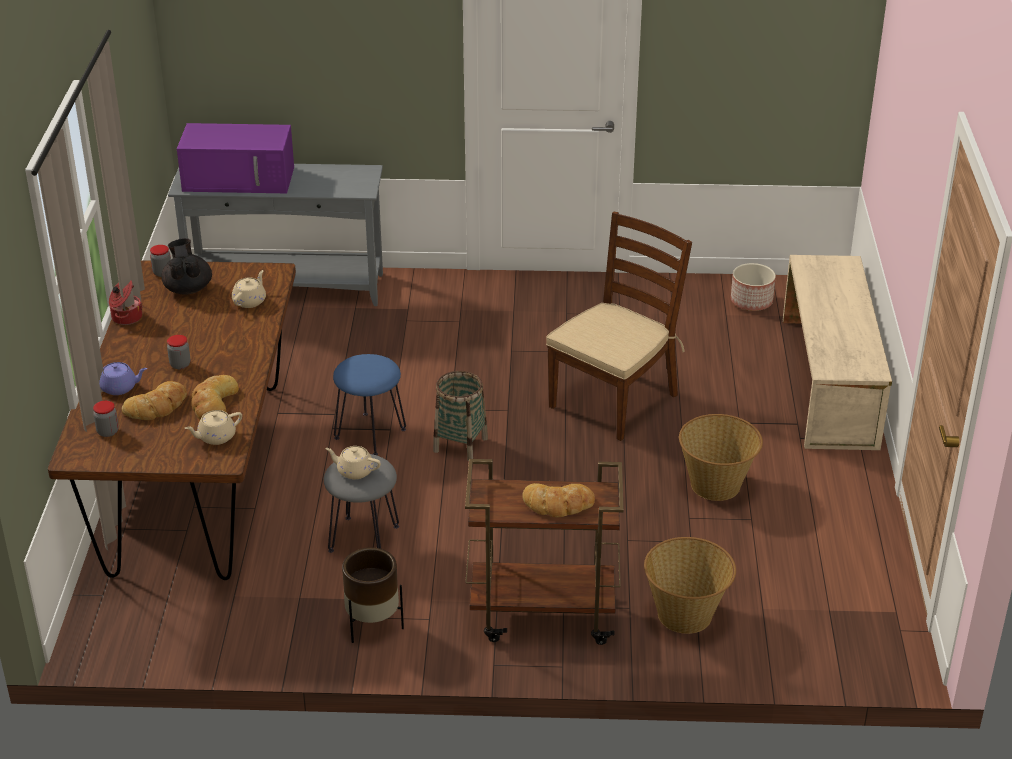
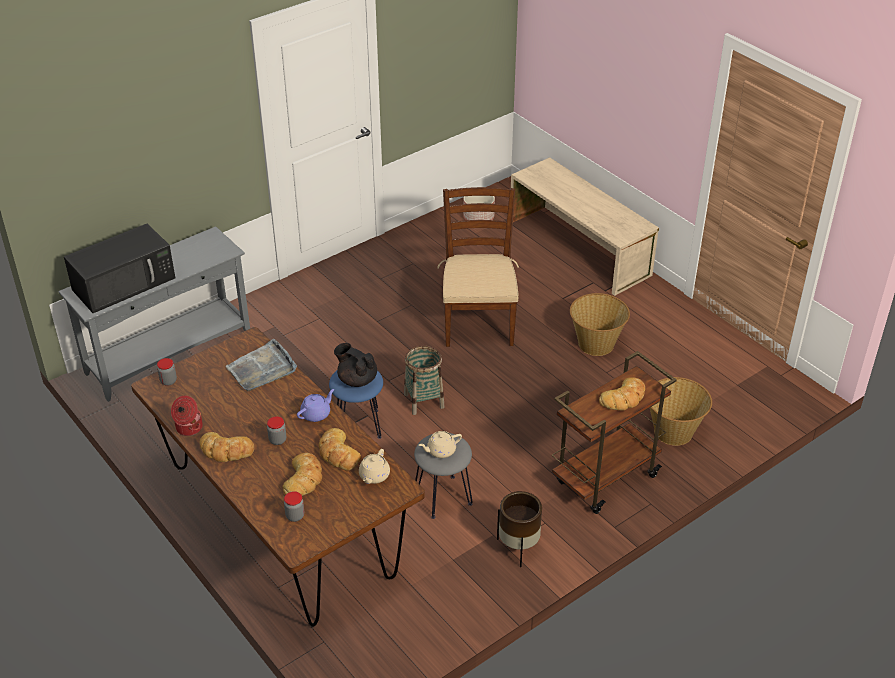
camera: 40 degrees left, 5 degrees up
(119, 388) = (258, 480): purple teapot -> purple teapot (316, 414)
(129, 351) = (226, 451): none -> bread
(188, 288) = (204, 383): black teapot -> black teapot (357, 379)
(240, 179) = (125, 283): purple microwave -> black microwave
(250, 301) = (262, 369): beige teapot -> grey tray

